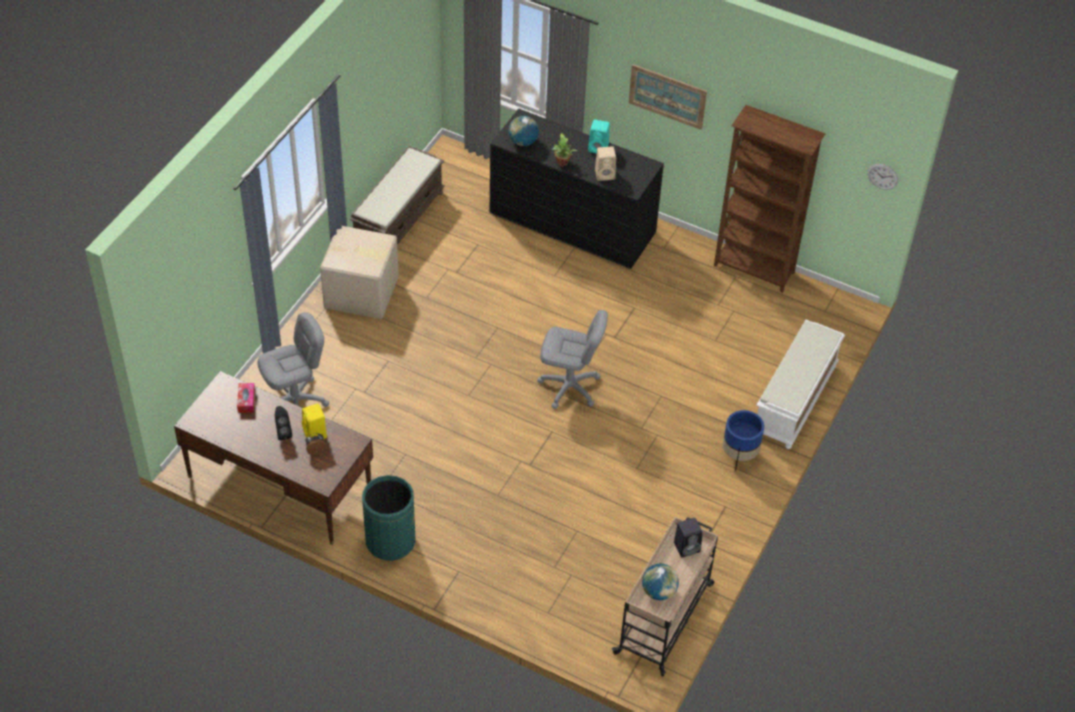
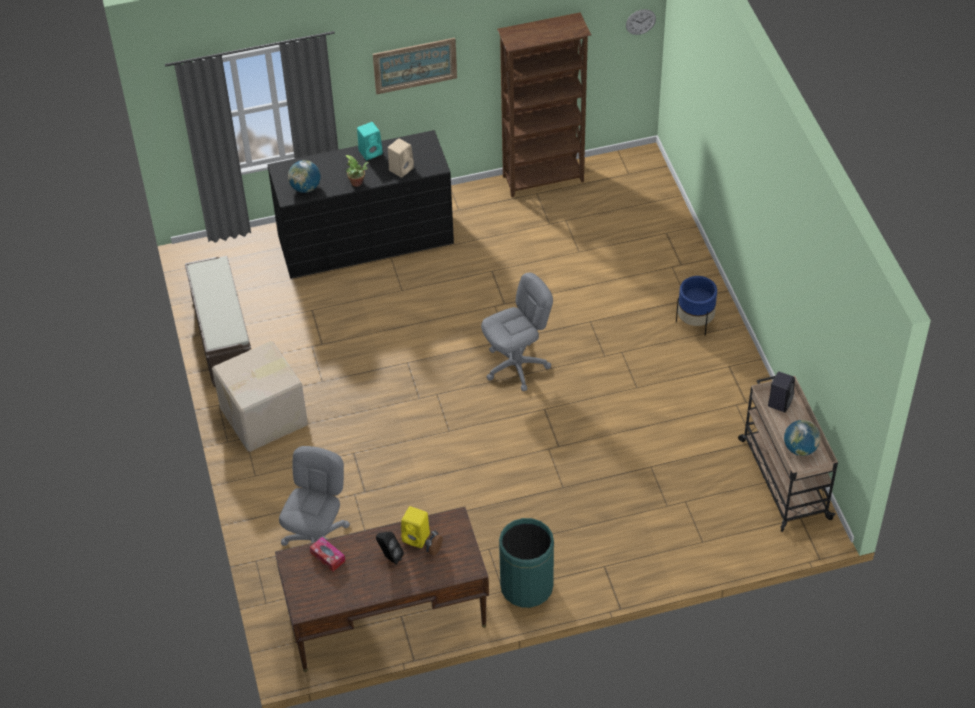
camera: 40 degrees left, 0 degrees up
(795, 400) = (685, 254): white bench -> none

